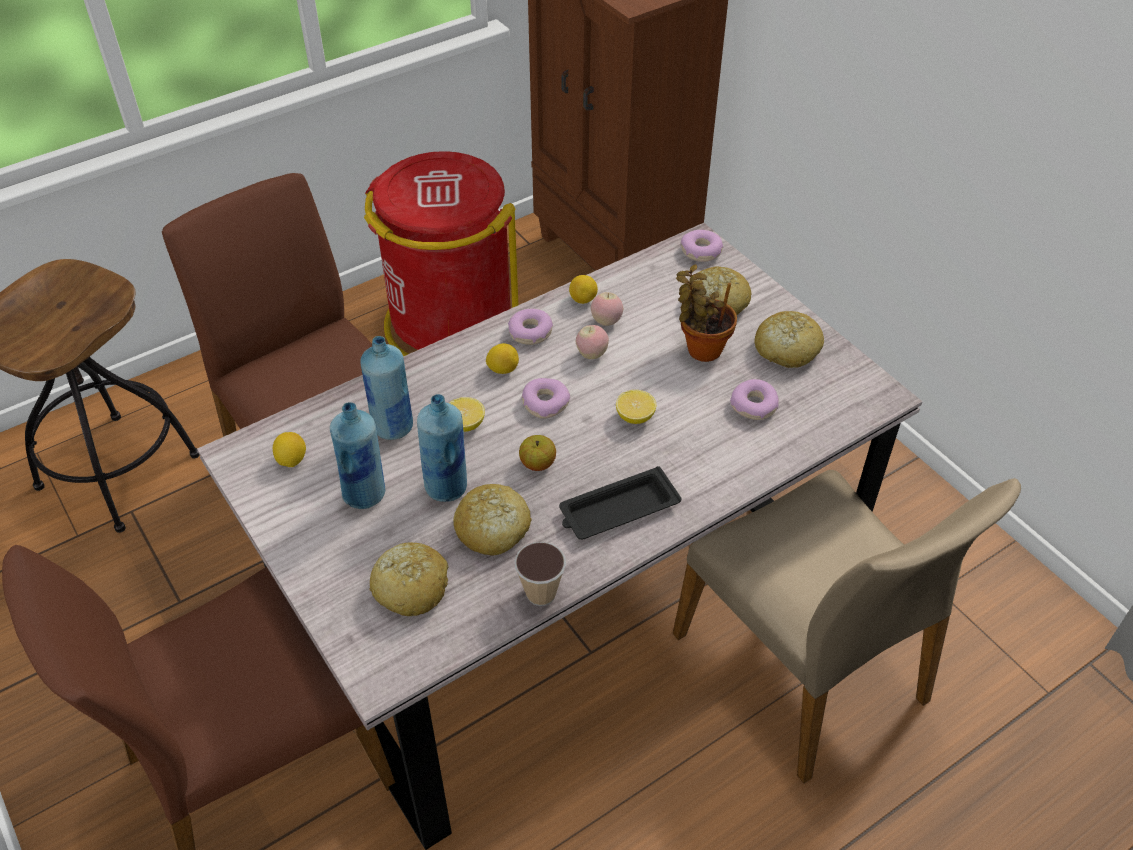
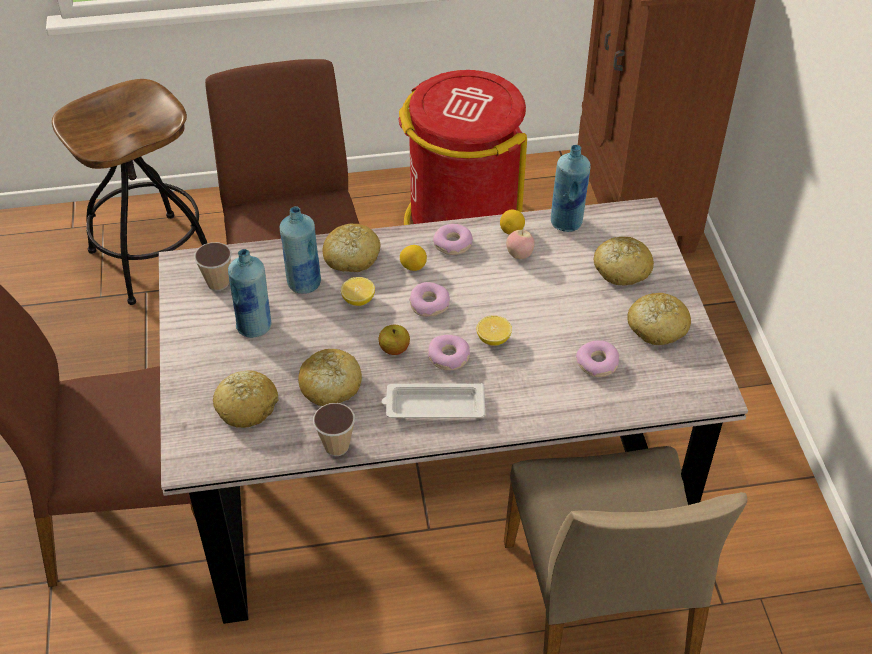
camera: 25 degrees right, 0 degrees up
(291, 460) = (218, 283): lemon -> cup
(429, 381) = (351, 257): none -> bread
(447, 487) = (316, 342): blue bottle -> blue bottle (566, 222)
(591, 354) = (490, 278): apple -> none
(617, 510) = (433, 406): black tray -> white tray
(700, 348) = (583, 302): potted plant -> none
(701, 251) = (638, 221): donut -> donut (448, 357)

